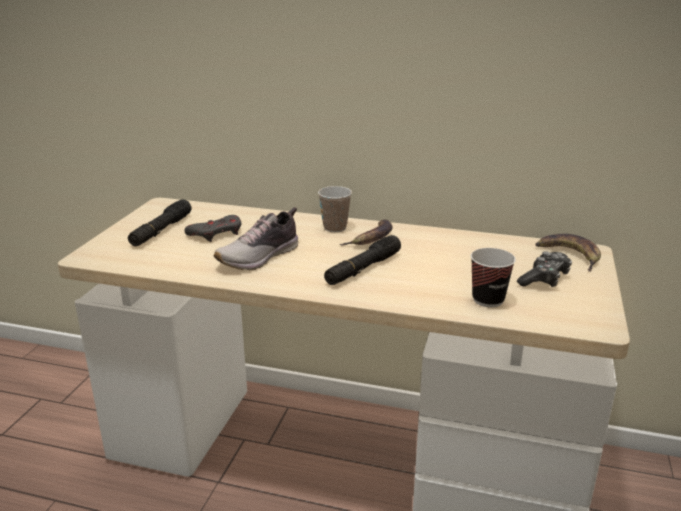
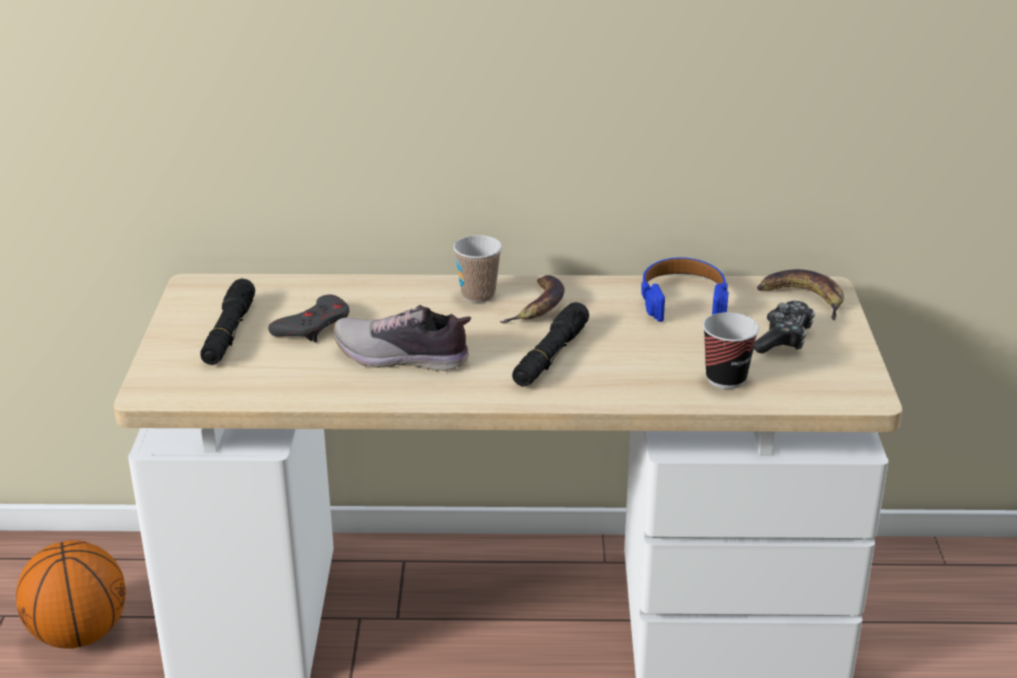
camera: 15 degrees left, 5 degrees up
(75, 418) = (79, 634): none -> basketball
(260, 257) = (402, 357): shoe -> shoe turned 75 degrees clockwise
(477, 246) = (683, 300): none -> blue headphones

